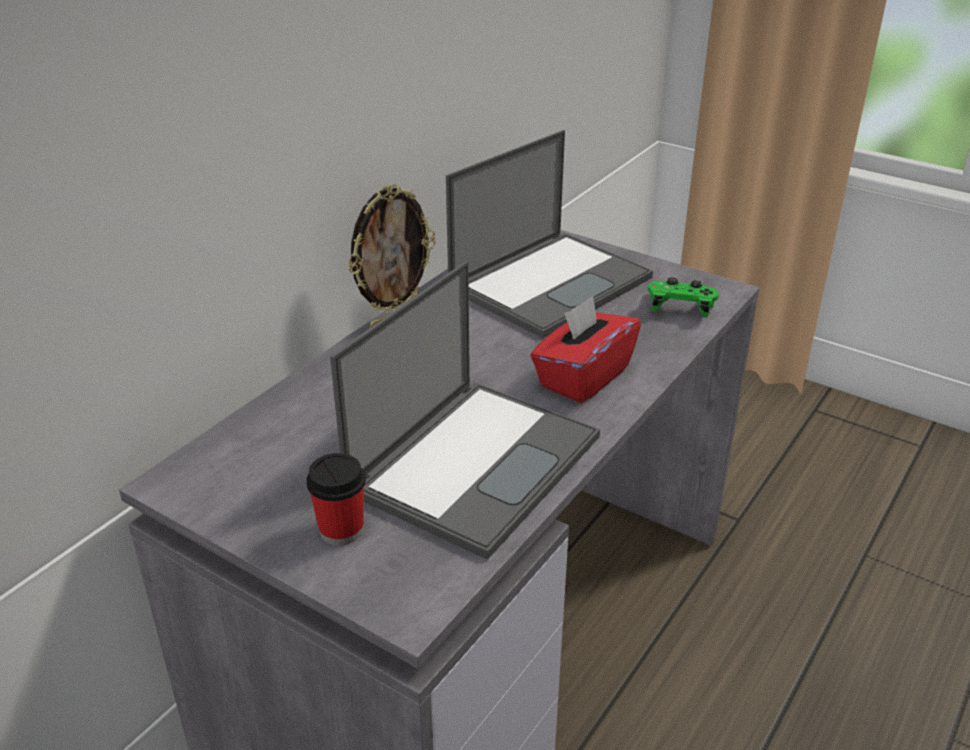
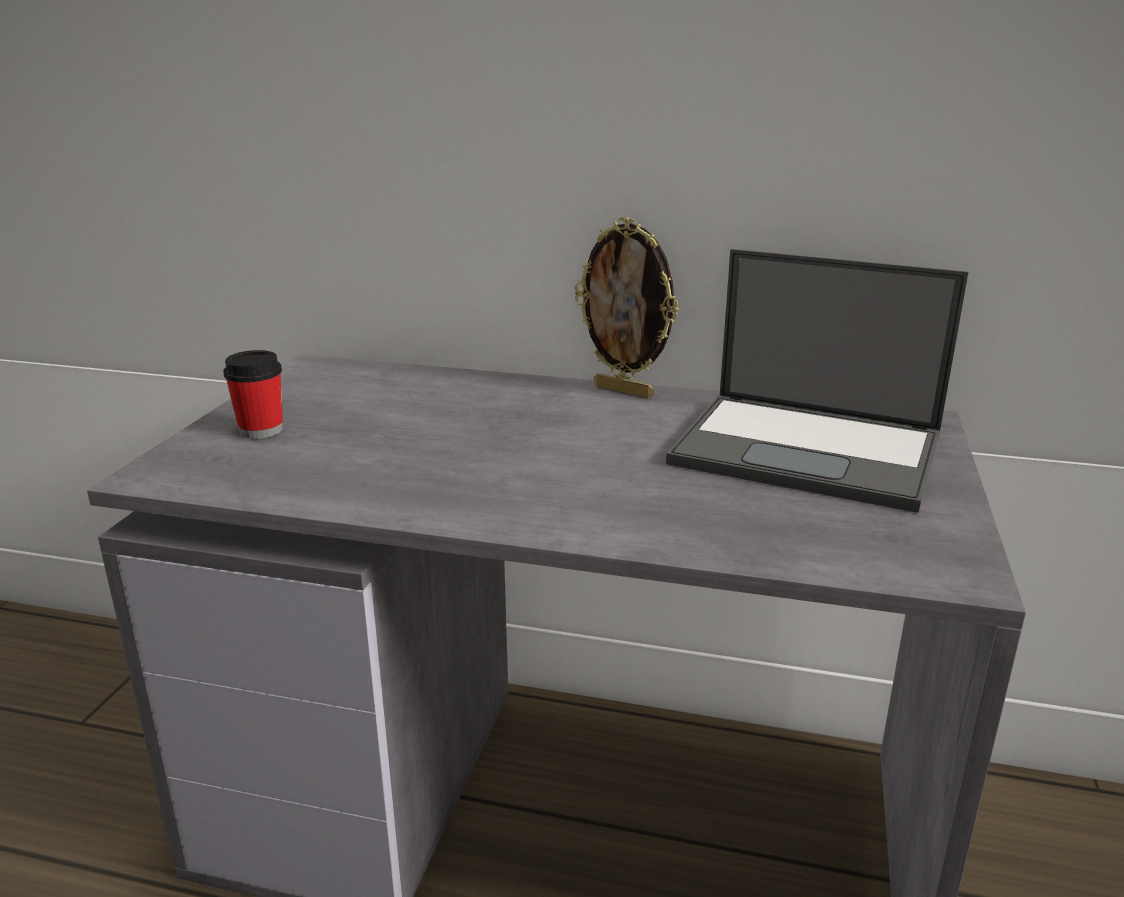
camera: 70 degrees right, 10 degrees down
(476, 461) = (389, 467): laptop -> none
(583, 377) = (598, 499): red tissue box -> none
(681, 308) = (855, 545): green game controller -> none

